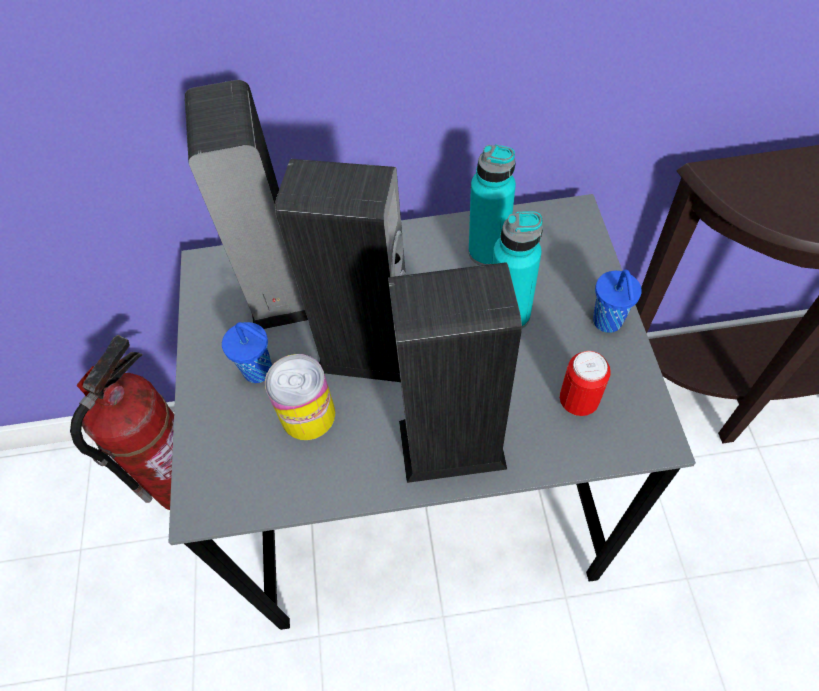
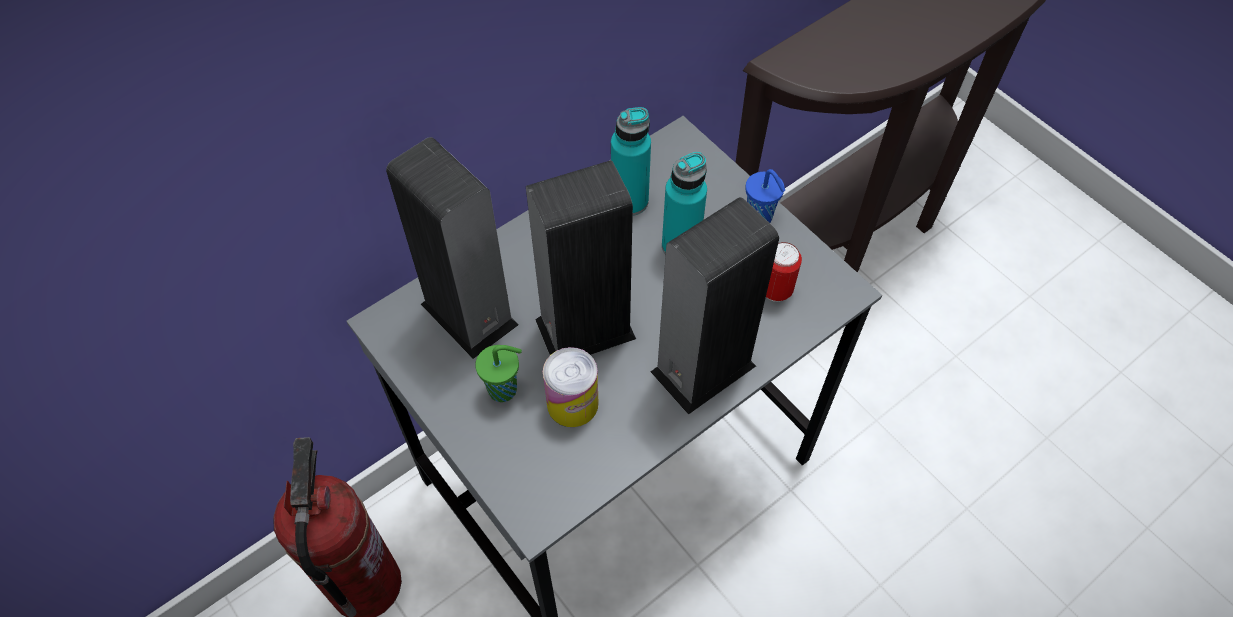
camera: 35 degrees left, 0 degrees up
(260, 371) = (504, 389): blue cup -> green cup

